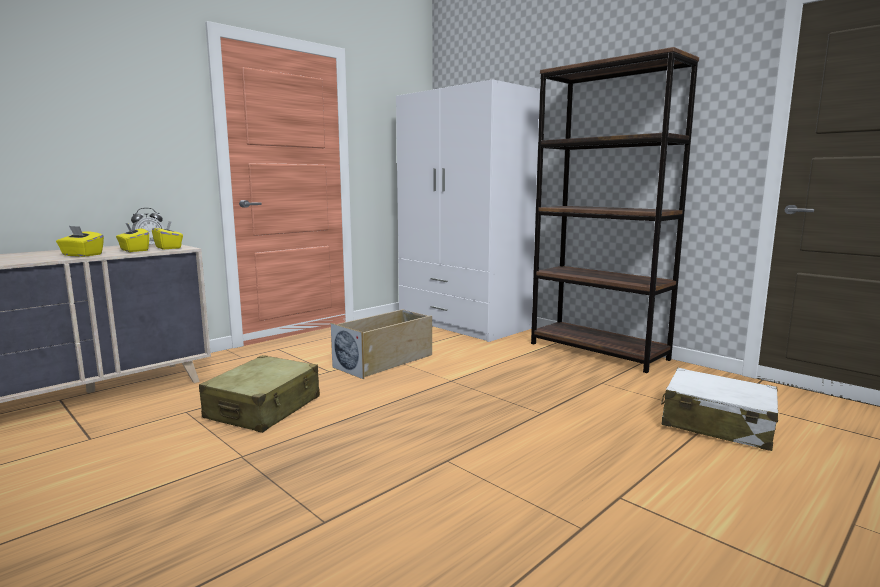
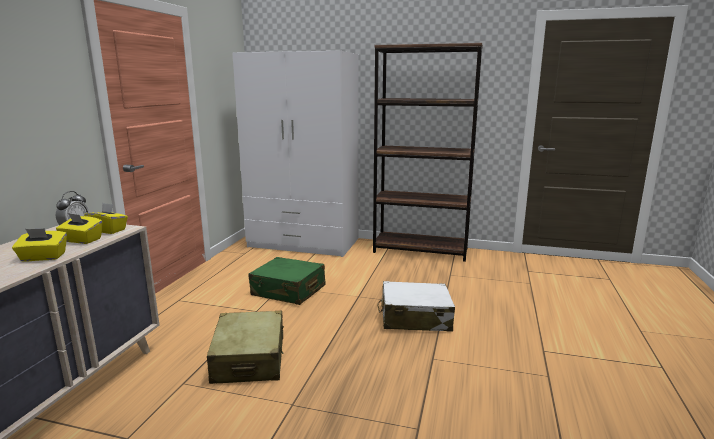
camera: 30 degrees left, 5 degrees up
(384, 361) = (288, 291): beige storage box -> green suitcase
(716, 424) = (535, 289): white suitcase -> white suitcase (415, 318)

